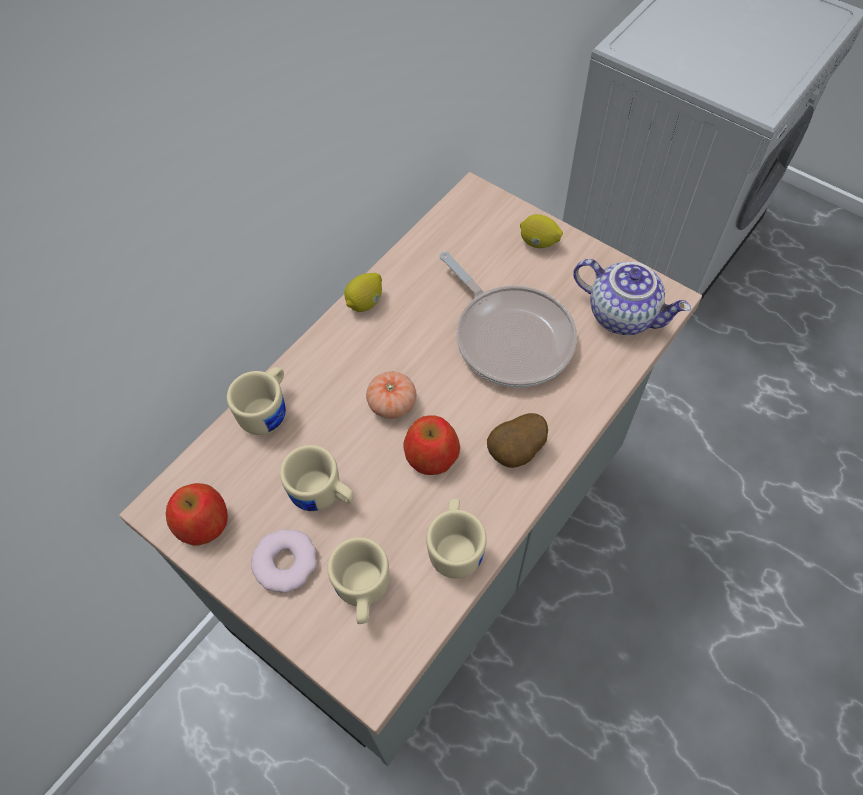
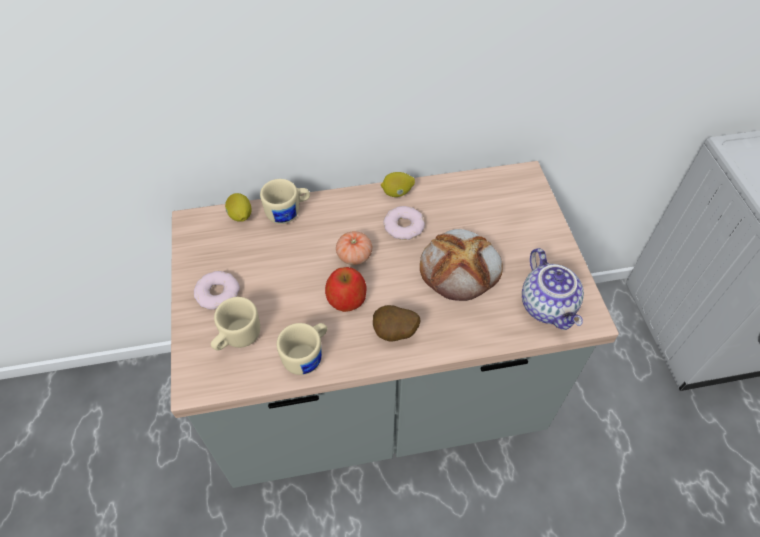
camera: 40 degrees right, 5 degrees down
(203, 522) = (202, 243): apple -> none
(323, 495) = (269, 275): beige mug -> none
(409, 334) = (403, 226): none -> donut
(510, 336) = (460, 268): frying pan -> bread
(538, 243) = (537, 228): lemon -> lemon (240, 216)

